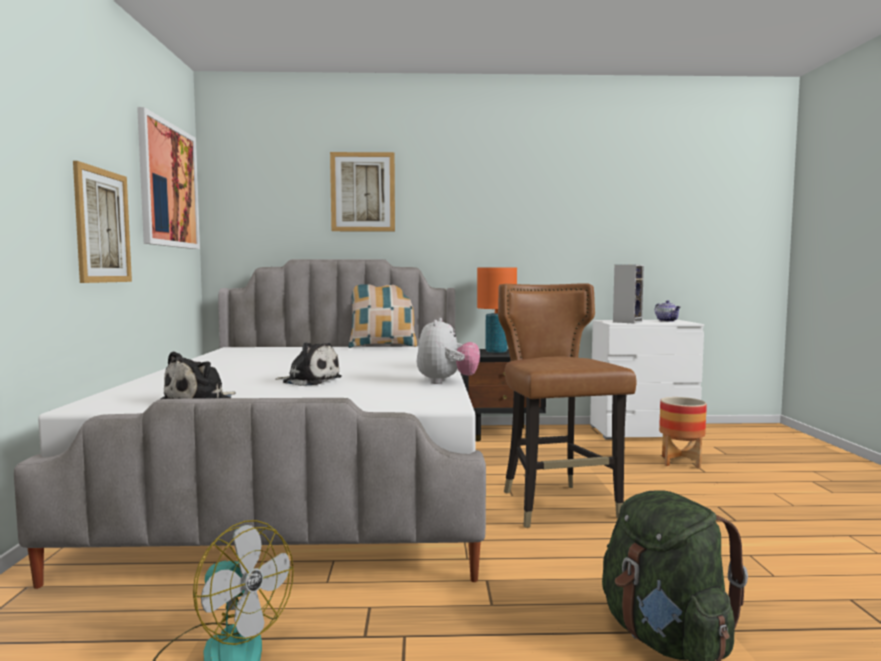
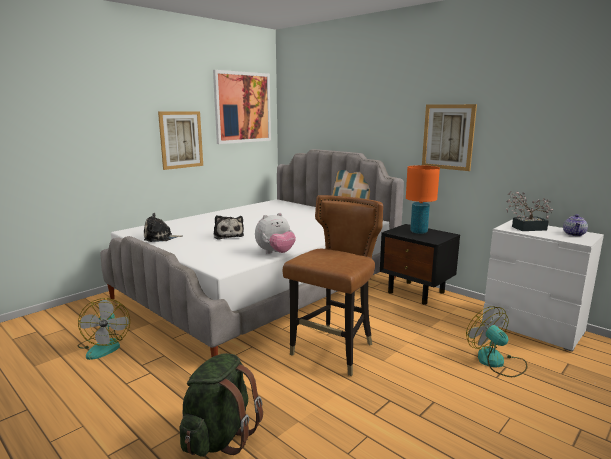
camera: 45 degrees right, 10 degrees up
(363, 192) = (354, 104): picture -> picture (448, 137)
(627, 322) = (525, 228): speaker -> potted plant
(680, 462) = (496, 362): planter -> fan

